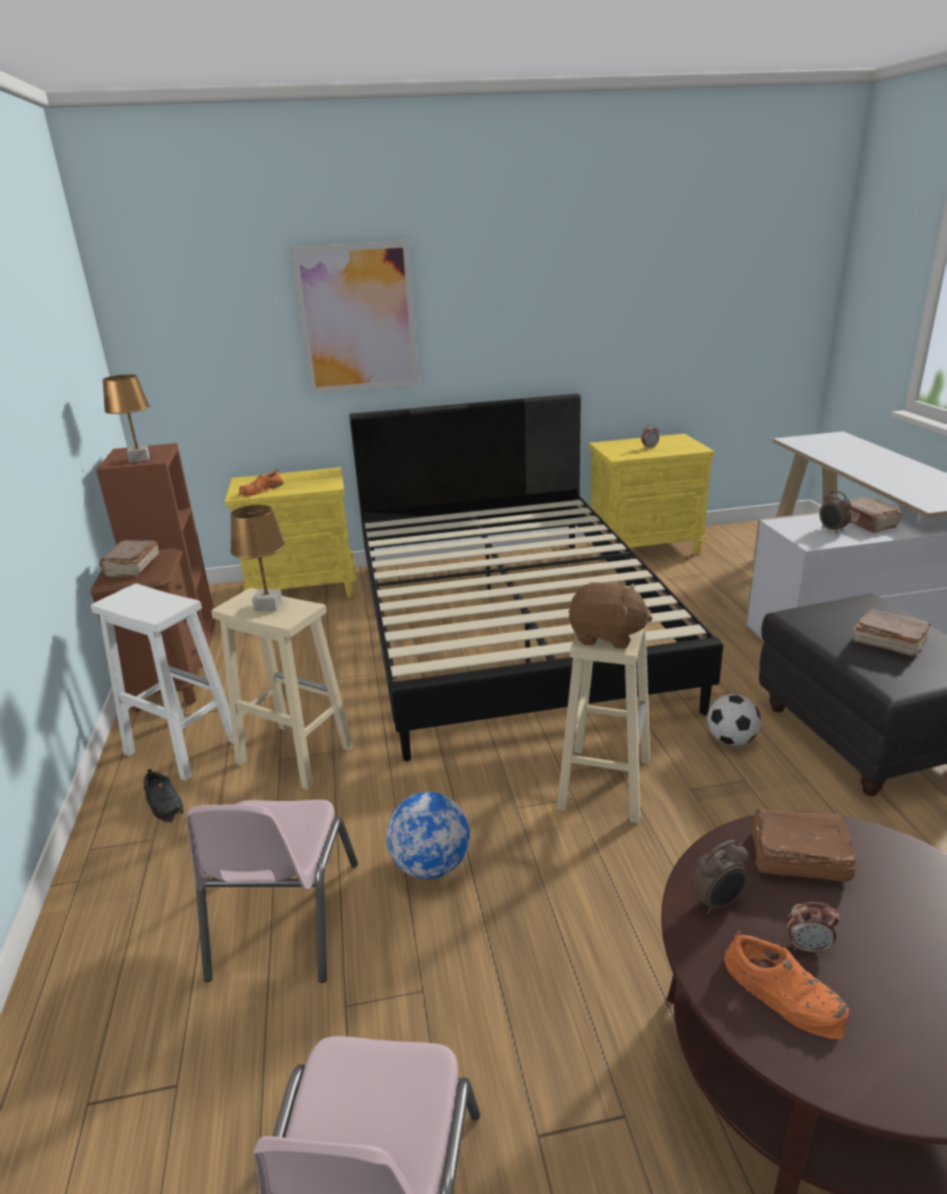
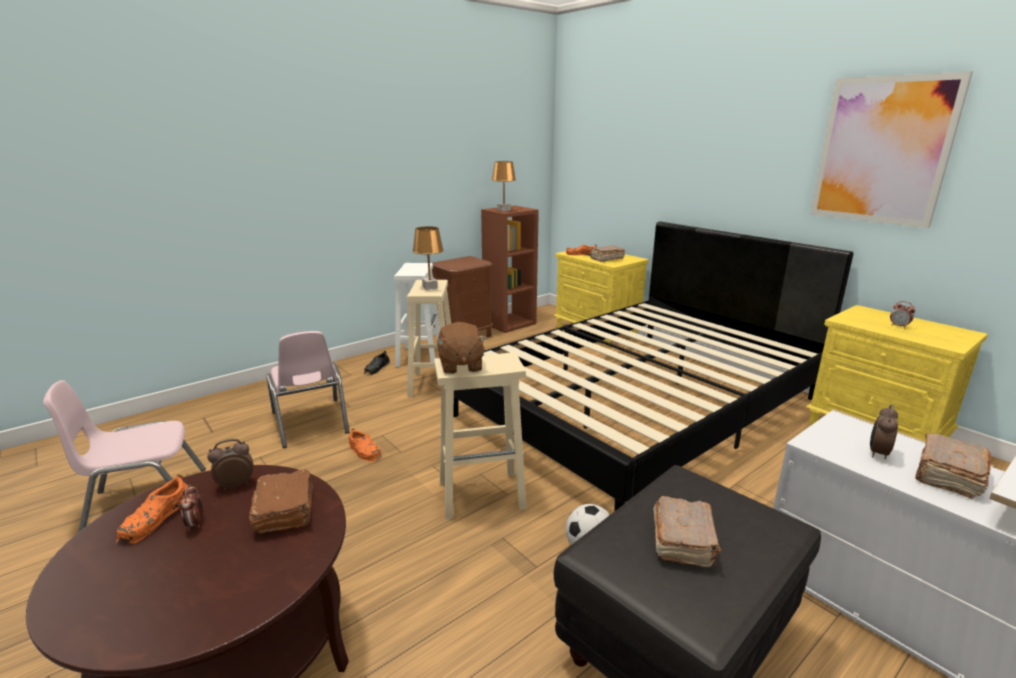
camera: 60 degrees right, 5 degrees down
(131, 568) = (459, 262): brown book -> brown book (606, 259)
(283, 919) = (310, 422): pink chair -> pink chair turned 90 degrees counterclockwise
(358, 318) = (682, 152): picture -> picture (882, 151)
(430, 866) = (365, 450): globe -> orange shoe
(717, 903) = (236, 484): alarm clock -> alarm clock turned 120 degrees clockwise

